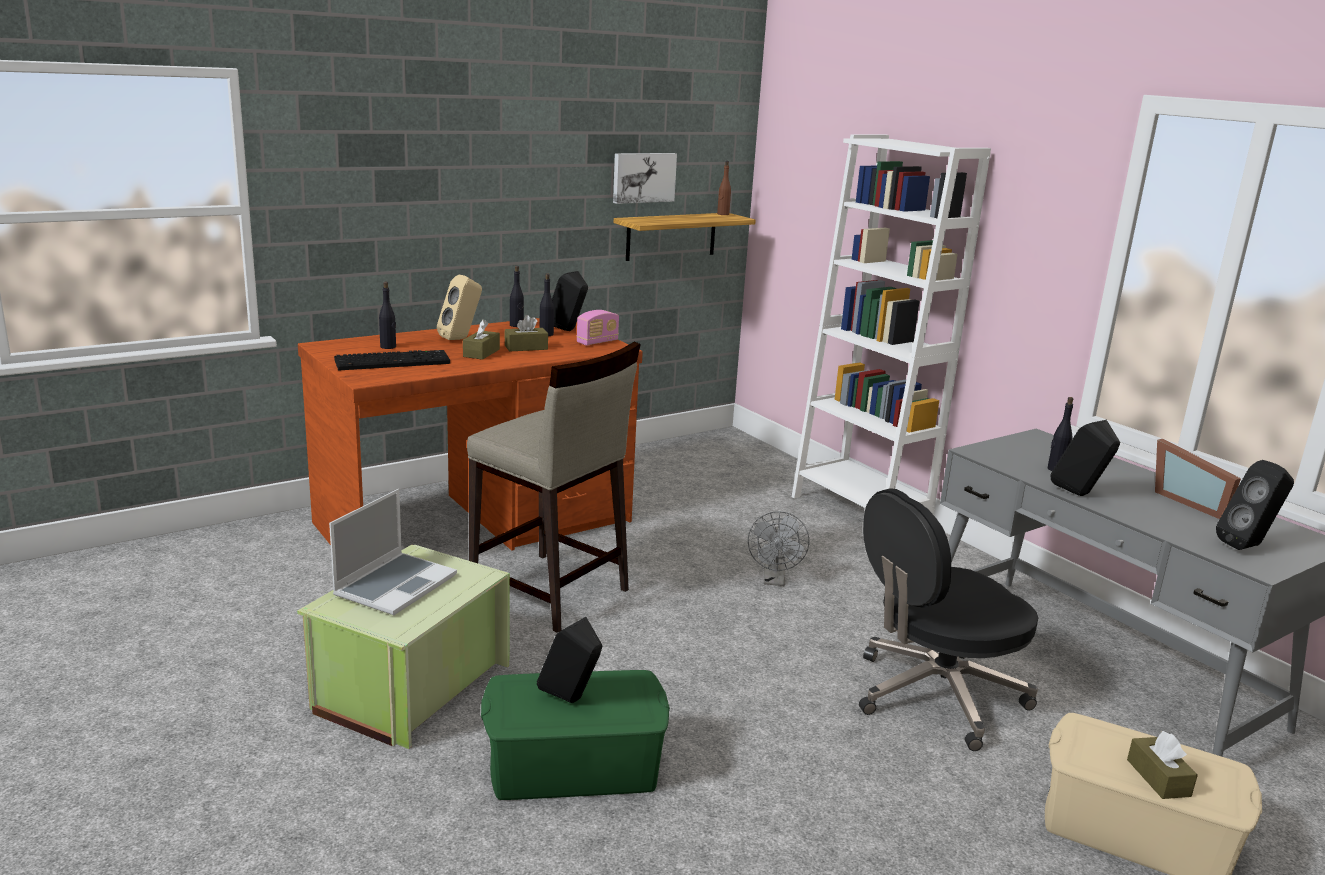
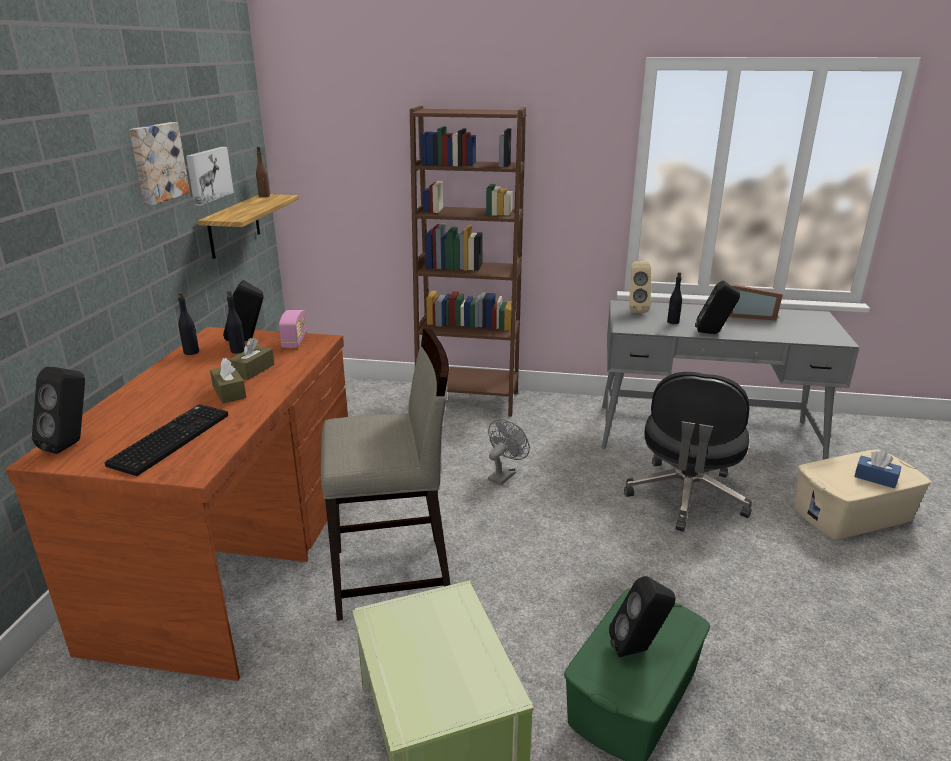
camera: 45 degrees left, 5 degrees up
(388, 347) = (124, 426): black bottle -> none
(395, 585) = (417, 656): laptop -> none
(461, 339) = (175, 386): beige speaker -> beige speaker (636, 310)
(571, 153) = (157, 162): none -> picture
(774, 580) = (504, 474): grey fan -> grey fan turned 105 degrees counterclockwise
(859, 512) = (468, 400): white bookcase -> brown bookcase
(1158, 778) = (875, 478): brown tissue box -> blue tissue box
(1248, 546) = (811, 330): black speaker -> black speaker (72, 444)

